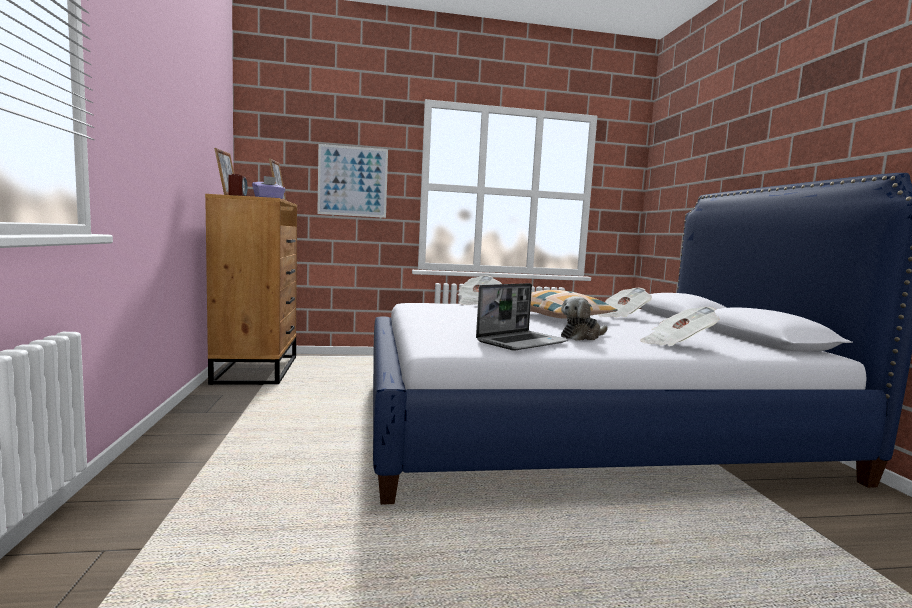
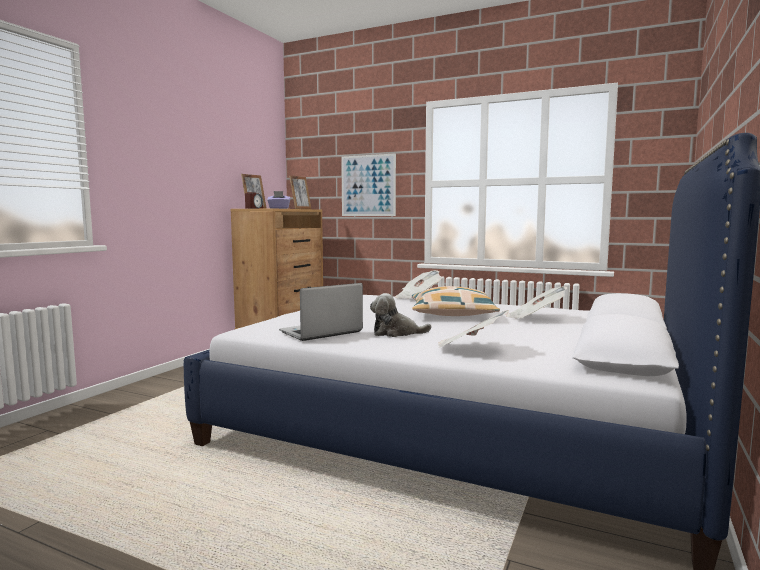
camera: 35 degrees right, 0 degrees up
(522, 342) = (320, 332): laptop -> laptop turned 150 degrees clockwise

